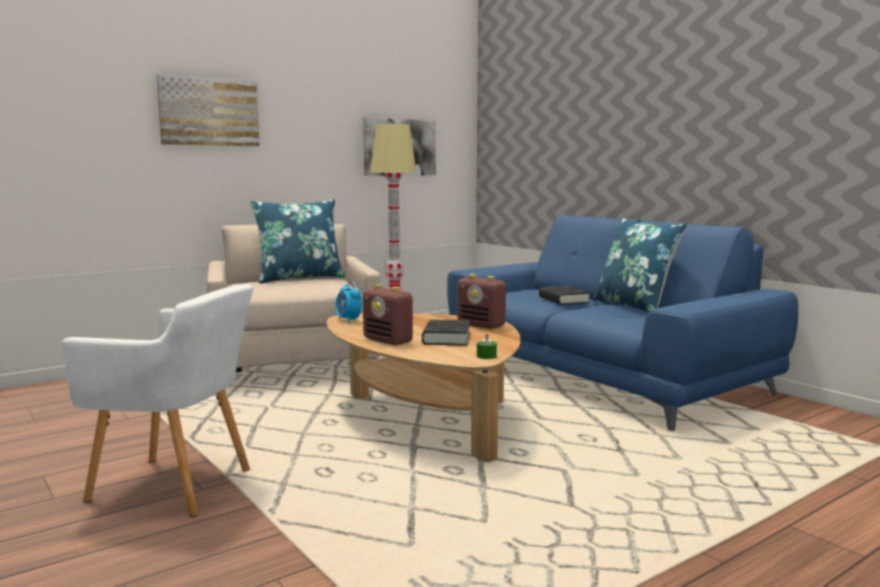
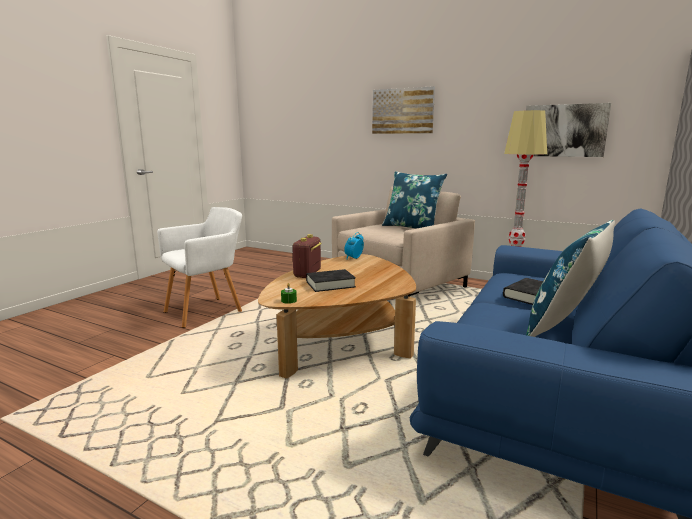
camera: 65 degrees right, 5 degrees up
(177, 487) = (207, 311): white armchair -> white armchair turned 120 degrees counterclockwise
(481, 325) = (384, 287): radio -> none

